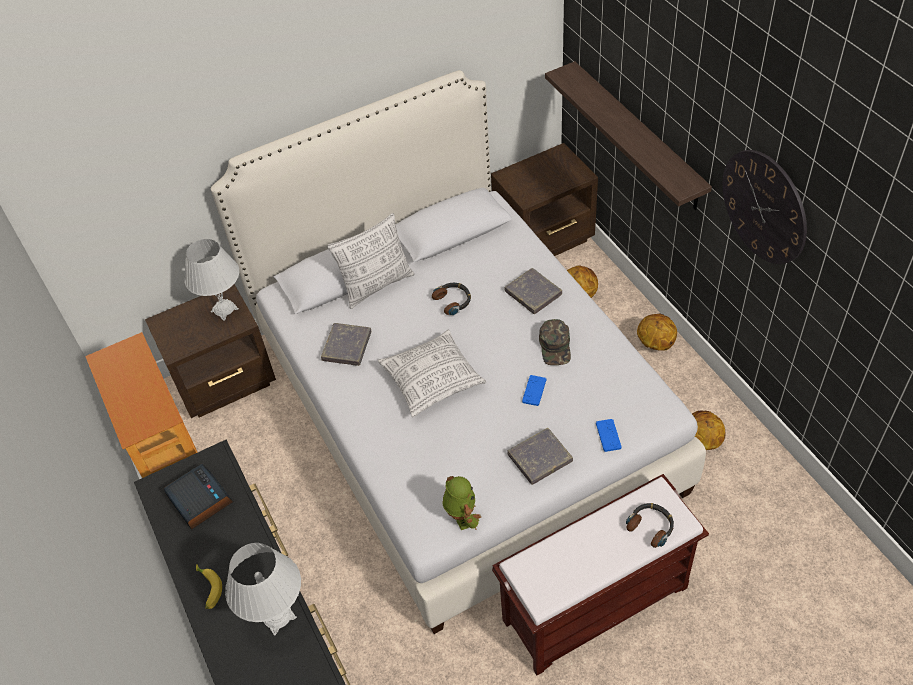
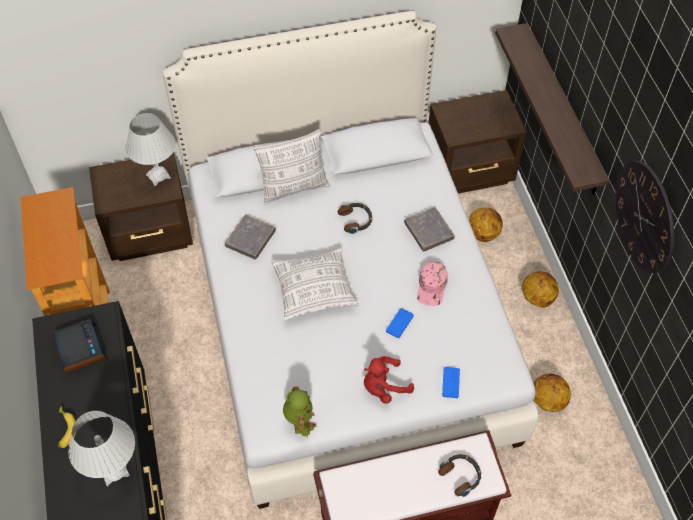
camera: 10 degrees right, 5 degrees up
(539, 458) = (384, 387): grey book -> red plush toy
(555, 346) = (432, 287): green cap -> pink cap

